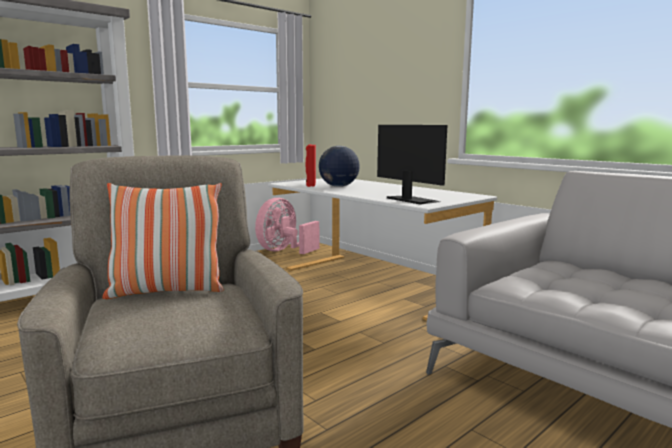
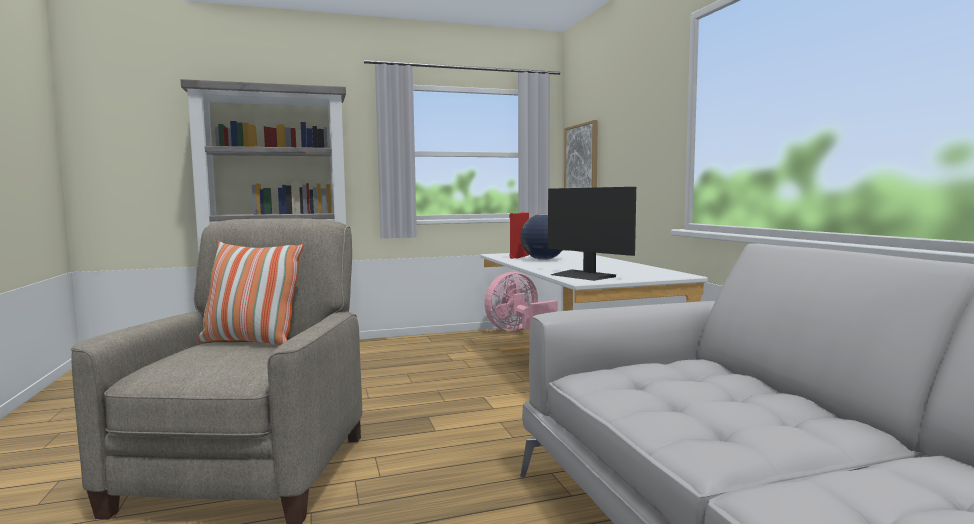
camera: 25 degrees right, 5 degrees down
(336, 94) = (582, 157): none -> picture
(412, 200) = (583, 275): monitor -> monitor turned 150 degrees clockwise

